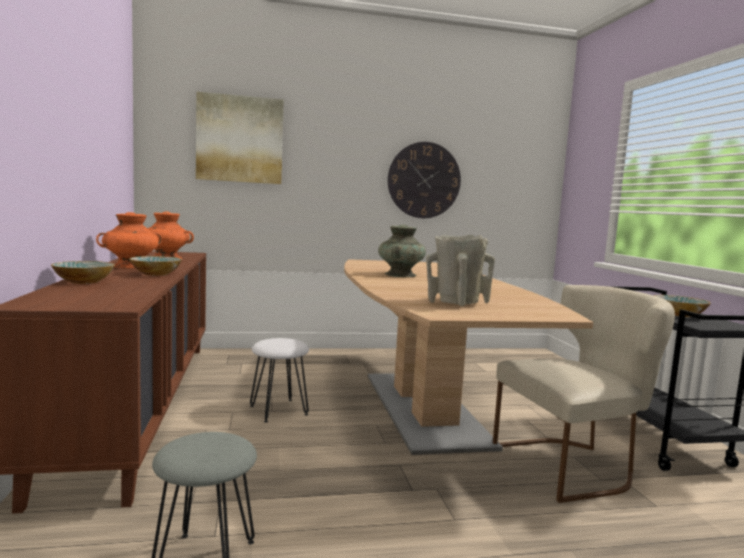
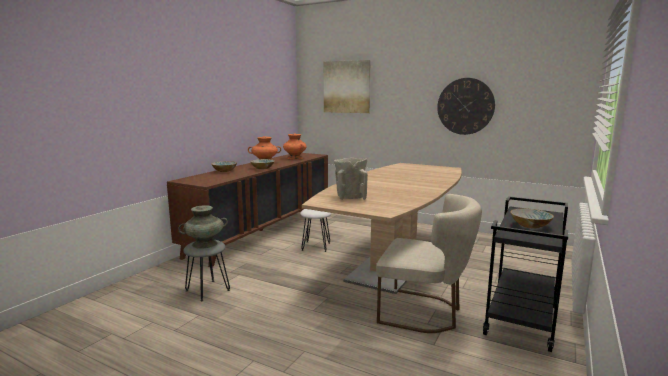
camera: 40 degrees right, 5 degrees up
(400, 275) = (390, 176): turquoise vase -> turquoise vase (205, 244)

